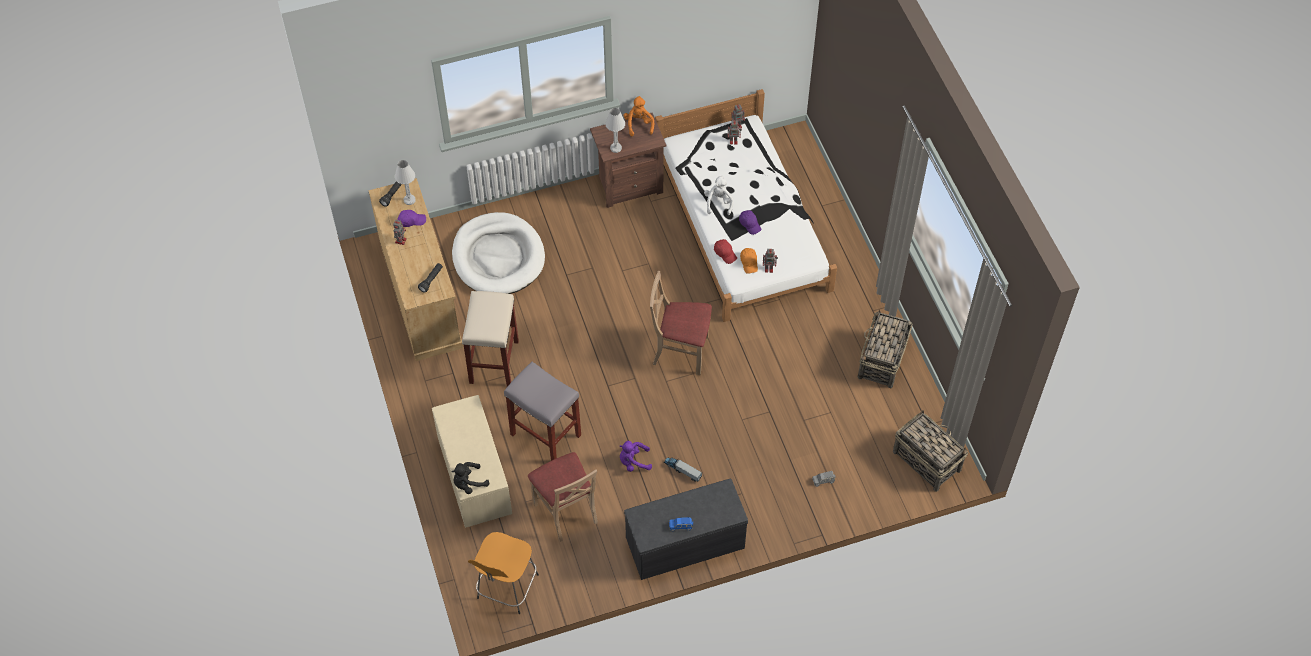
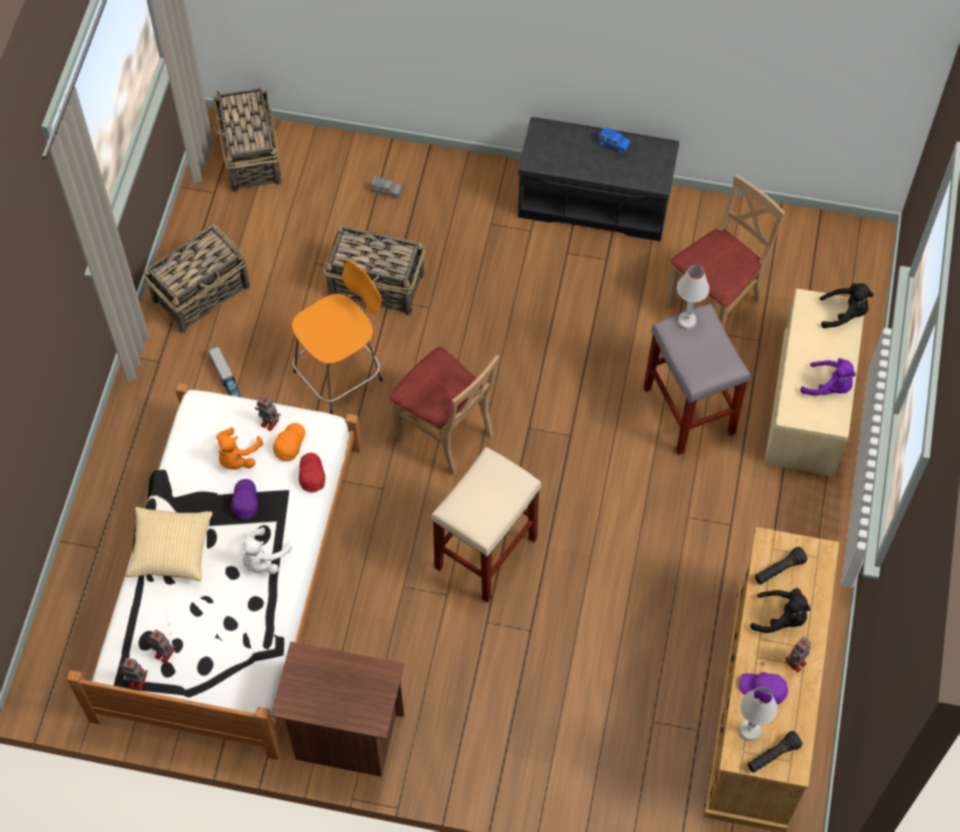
camera: 150 degrees left, 5 degrees up
(418, 258) = (781, 618): none -> black plush toy
(493, 361) = (704, 548): beige stool -> beige stool (485, 554)
(498, 257) = (613, 714): white dog bed -> none
(506, 588) = (833, 252): orange stool -> orange stool (341, 374)
(566, 512) = (715, 303): beige chair -> beige chair turned 45 degrees clockwise
(616, 148) = (370, 676): white table lamp -> white table lamp (687, 321)
(633, 462) = (597, 322): purple plush toy -> purple plush toy (829, 386)
(638, 124) = (306, 702): orange plush toy -> orange plush toy (237, 457)
(682, 470) = (544, 283): toy truck -> toy truck (226, 378)
(769, 185) = (171, 550): none -> pillow
(782, 417) = (377, 286): none -> basket

